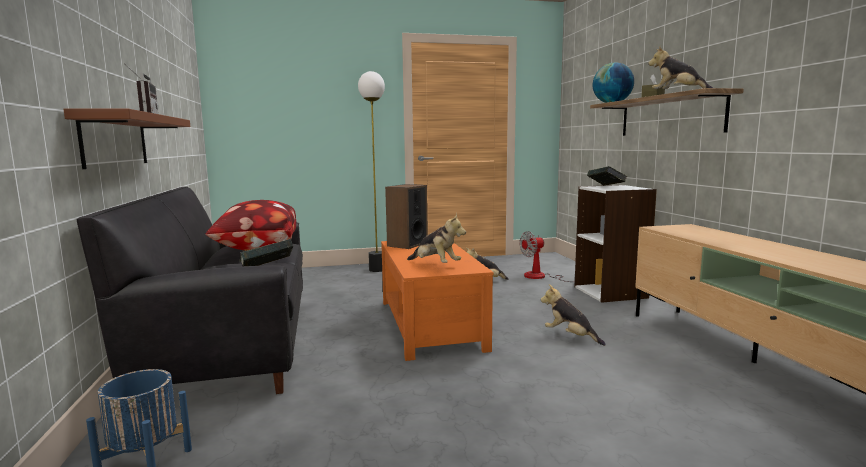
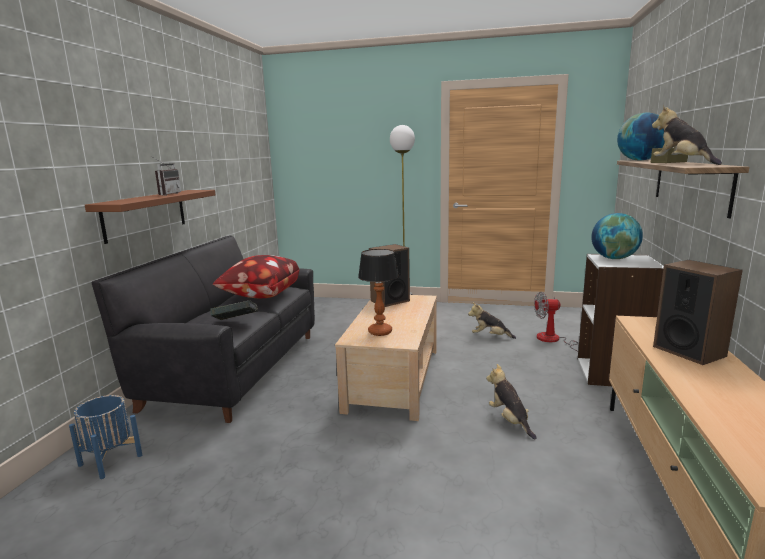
camera: 25 degrees right, 5 degrees up
(428, 324) = (392, 378): orange coffee table -> beige coffee table
(435, 265) = (379, 332): plush toy -> table lamp
(606, 187) = (614, 258): book -> globe
(724, 238) = (689, 351): none -> speaker

